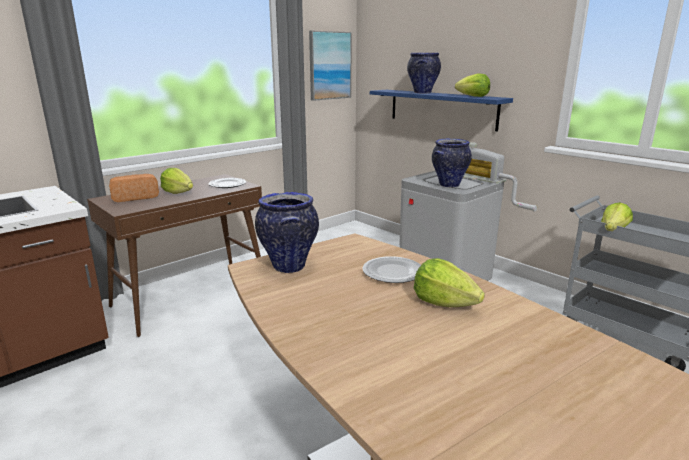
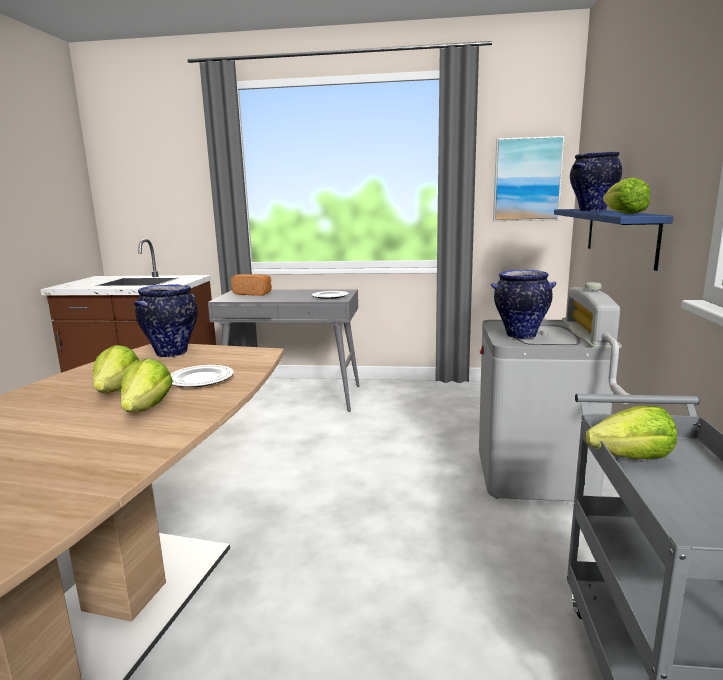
camera: 50 degrees right, 5 degrees down
(178, 193) = (284, 295): lettuce -> lettuce (117, 390)
(192, 297) = (293, 397): brown console table -> grey console table

